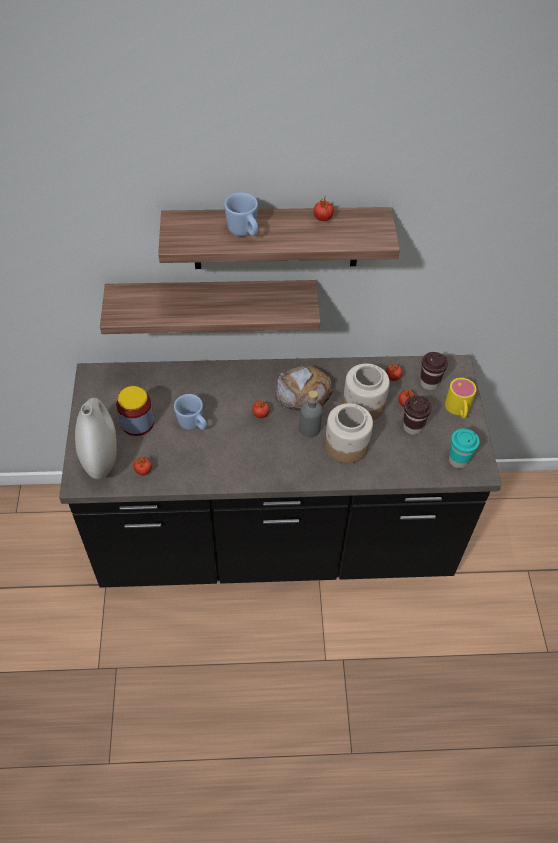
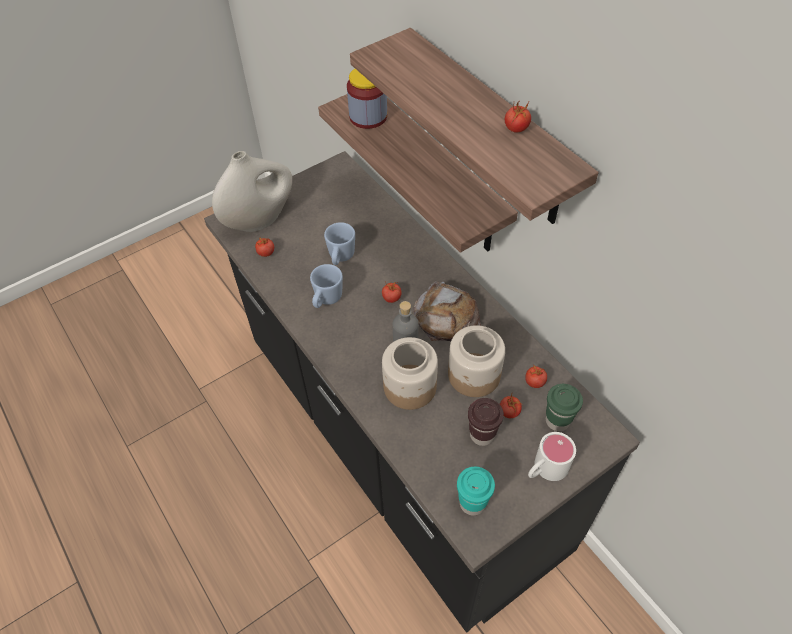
camera: 60 degrees right, 0 degrees up
(137, 422) = (313, 221): jar -> jar (368, 116)
(244, 232) = (434, 88): blue mug -> blue mug (326, 300)
(429, 383) = (557, 421): brown cup -> green cup
(458, 410) = (545, 469): yellow mug -> white mug

